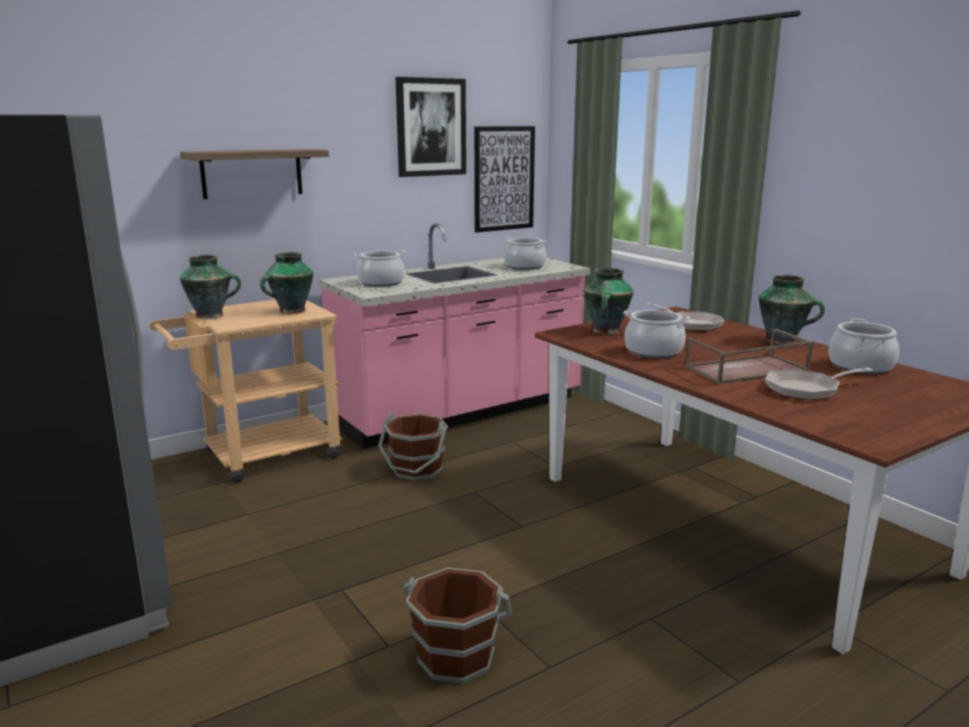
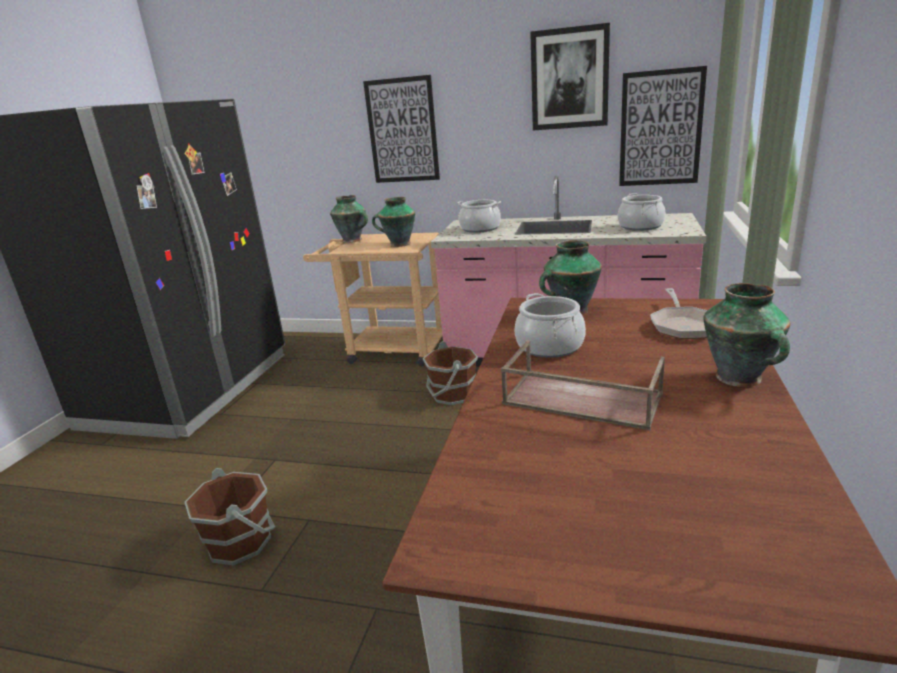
camera: 50 degrees right, 5 degrees up
(252, 173) = (402, 131): shelf -> picture
(807, 389) = (572, 451): frying pan -> none
(860, 366) = (747, 452): cooking pot -> none

